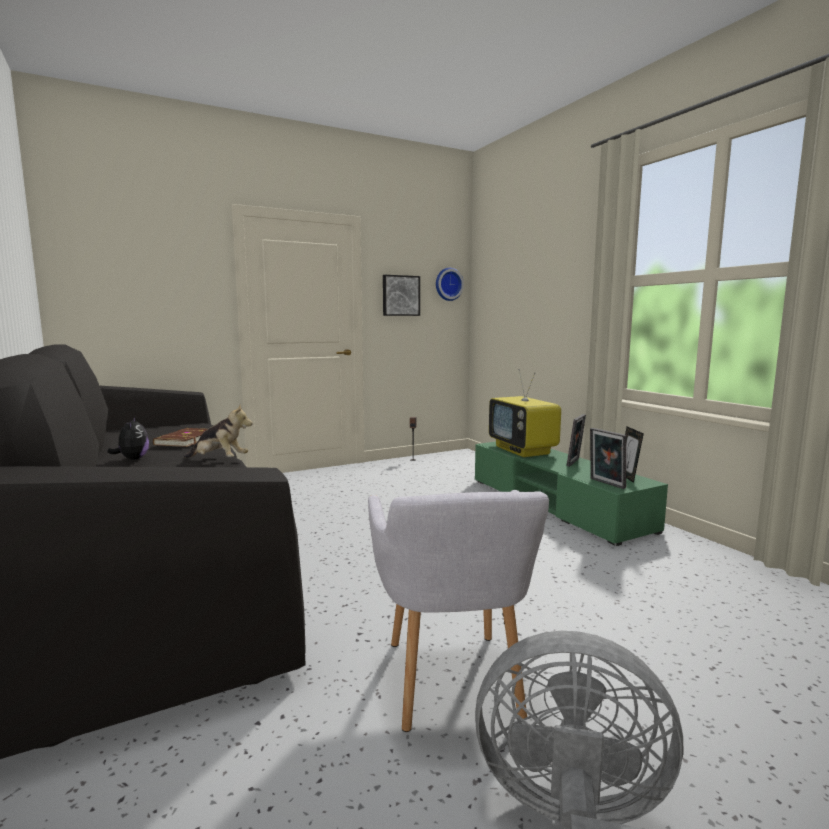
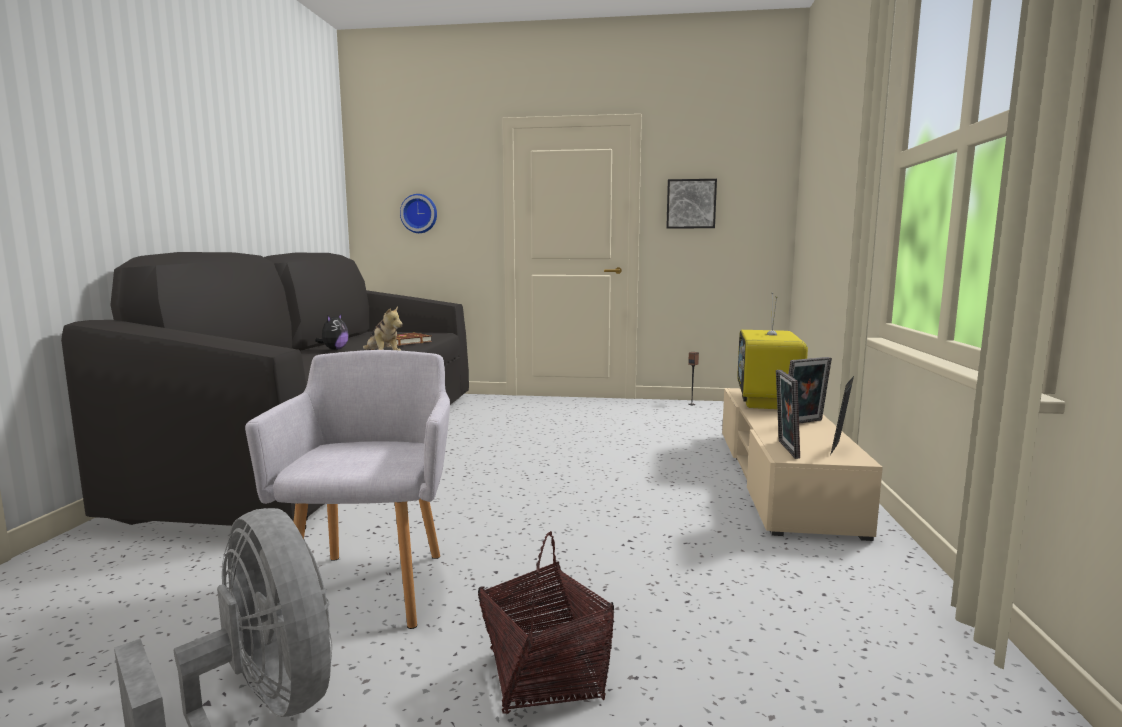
camera: 35 degrees right, 0 degrees up
(448, 284) = (761, 187): wall clock -> wall clock (419, 213)
(452, 684) = (373, 583): grey armchair -> grey armchair turned 150 degrees clockwise
(556, 504) = (781, 477): green tv stand -> beige tv stand
(676, 692) = (544, 675): none -> basket

